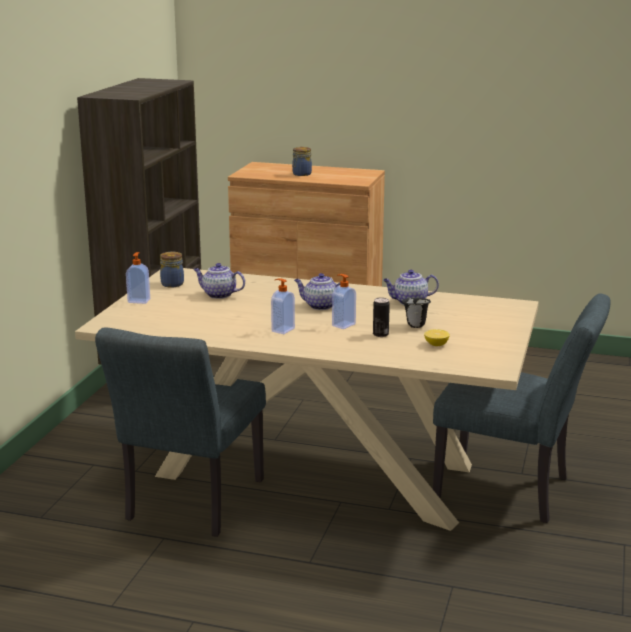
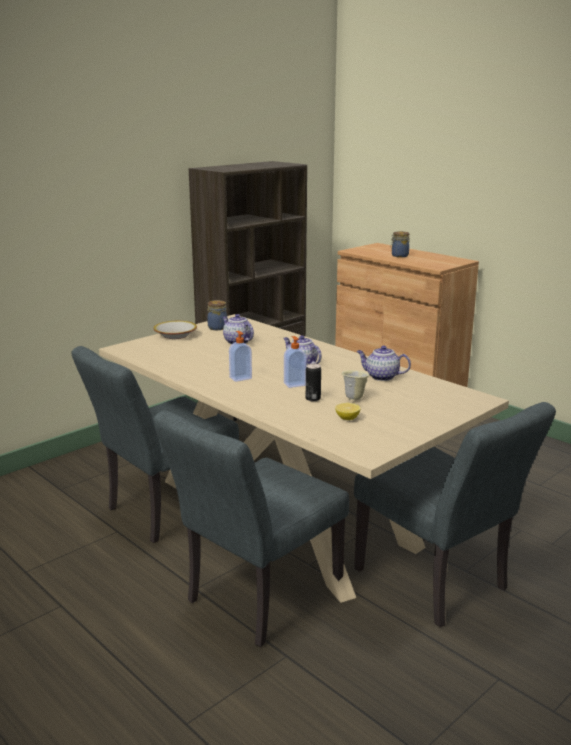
camera: 30 degrees right, 0 degrees up
(139, 300) = (175, 335): soap dispenser -> bowl
(376, 553) = (256, 600): none -> grey chair
(415, 326) = (354, 398): black mug -> beige mug

